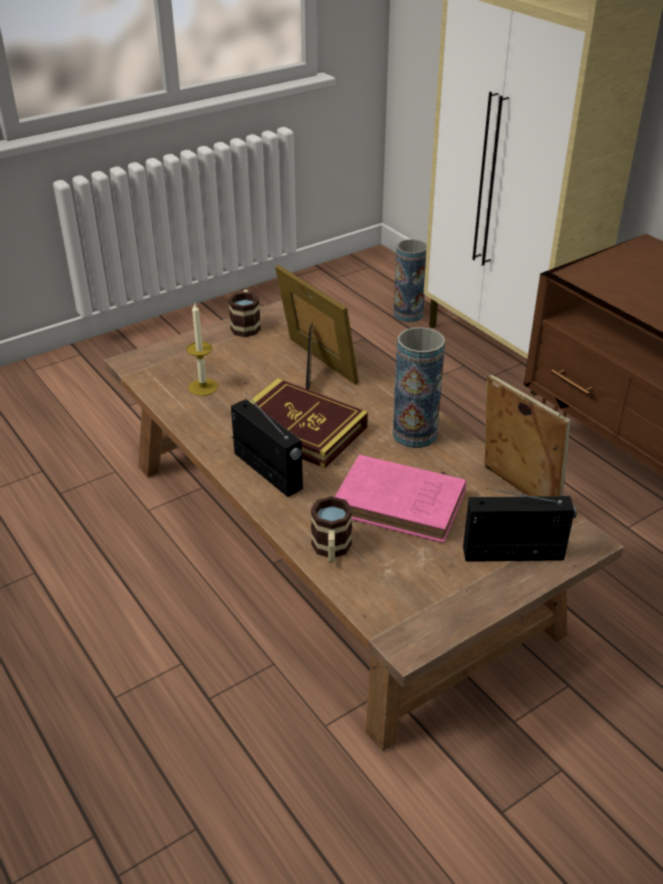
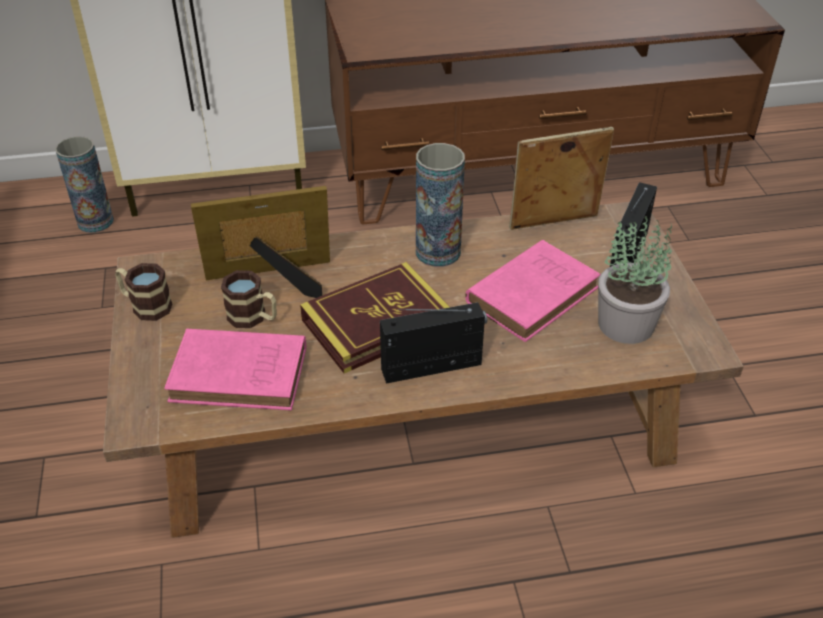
camera: 65 degrees left, 5 degrees up
(203, 387) = (243, 375): candle -> pink book
(331, 550) = (574, 359): mug -> mug (253, 318)
(406, 574) = (626, 323): none -> potted plant

